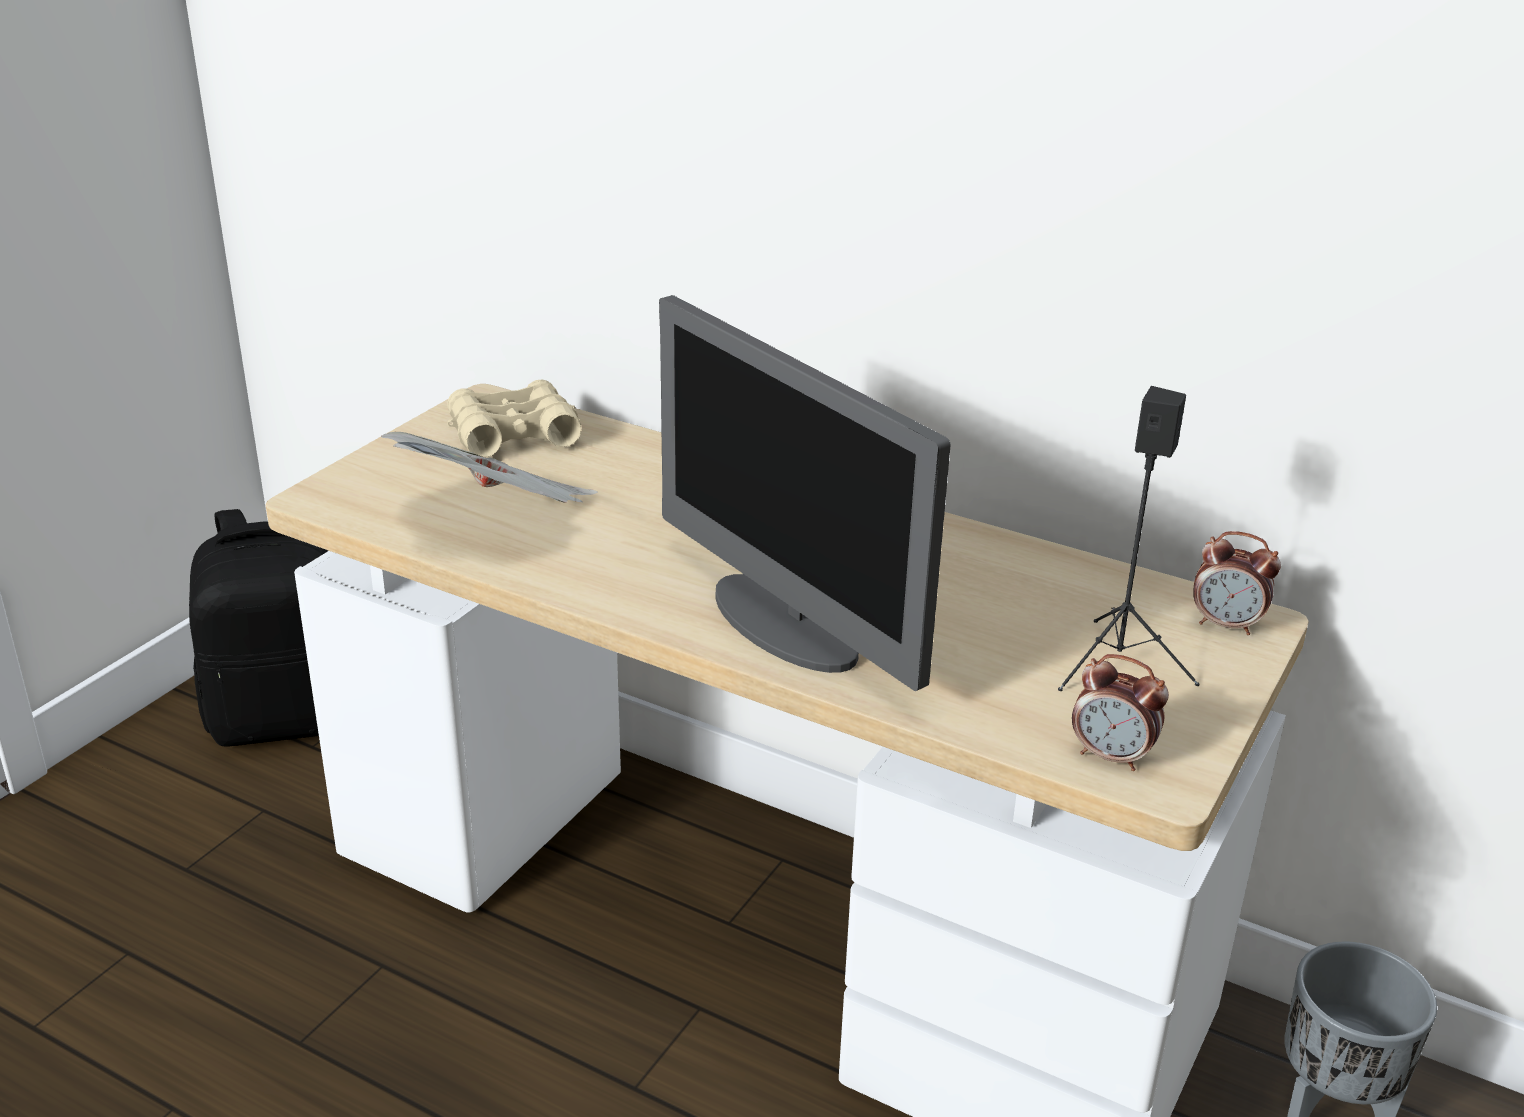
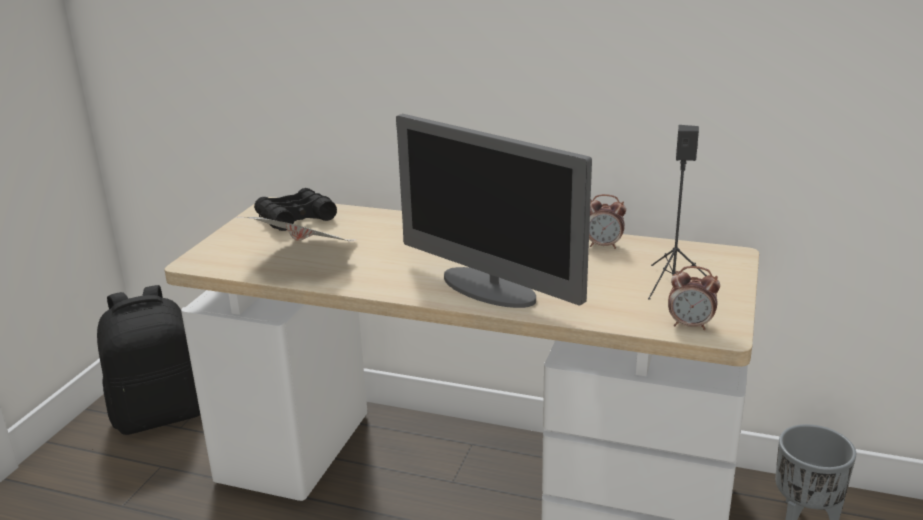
camera: 10 degrees left, 5 degrees down
(513, 434) = (296, 218): beige binoculars -> black binoculars
(1226, 625) = (719, 258): alarm clock -> alarm clock (603, 245)

